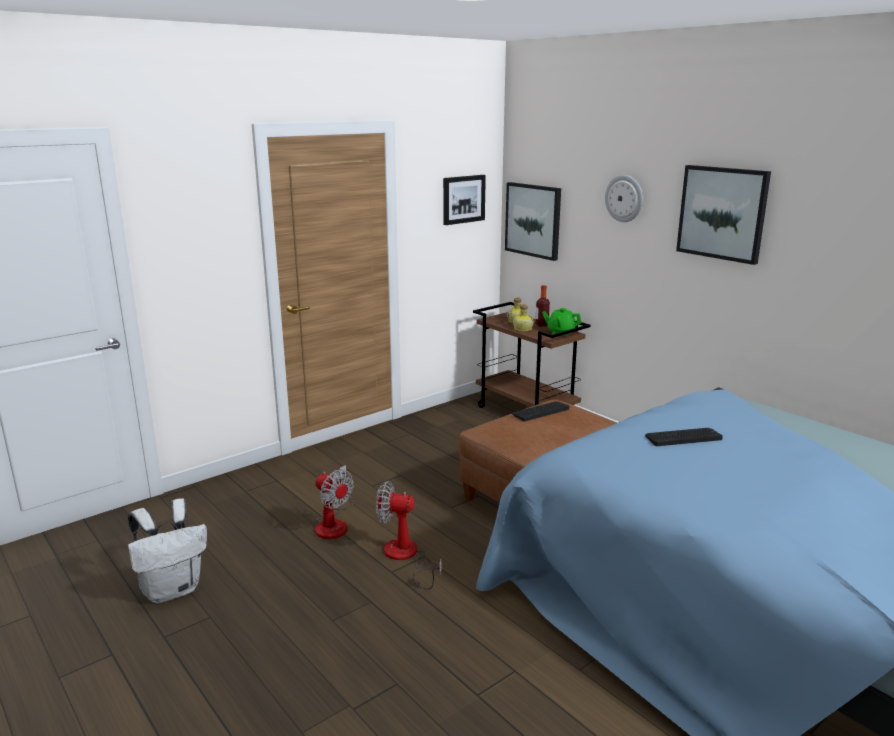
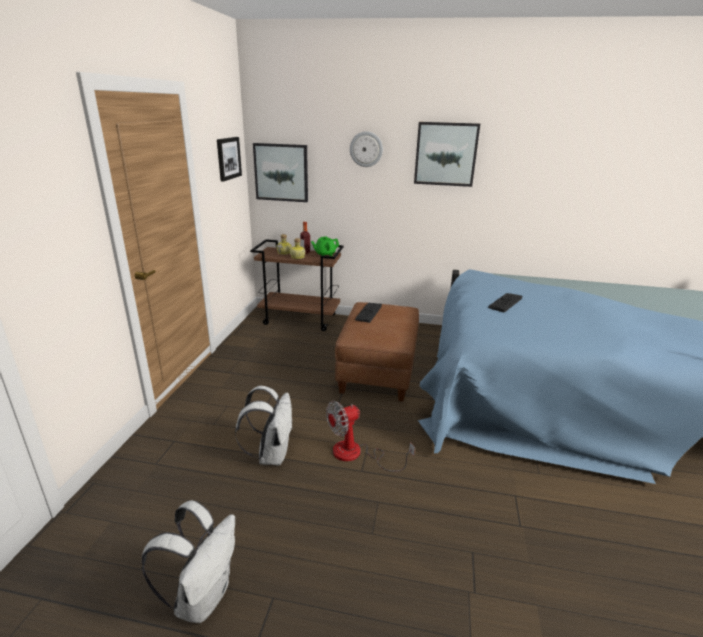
camera: 40 degrees left, 5 degrees up
(334, 523) = (271, 454): fan -> white backpack

